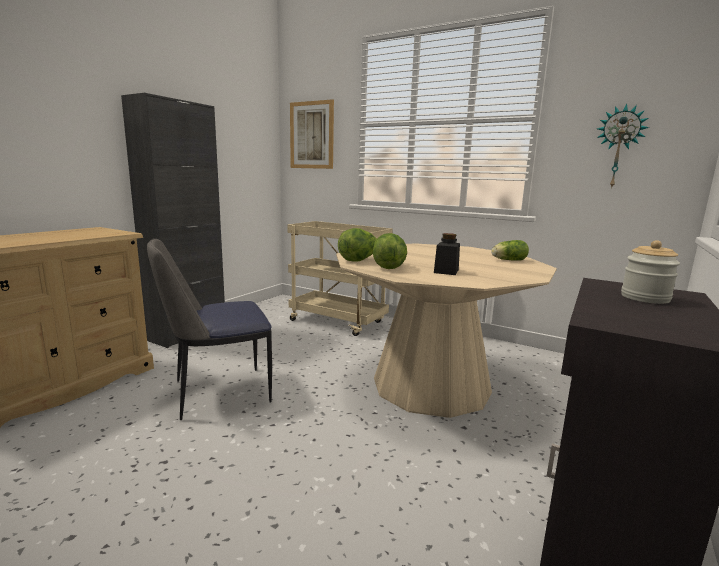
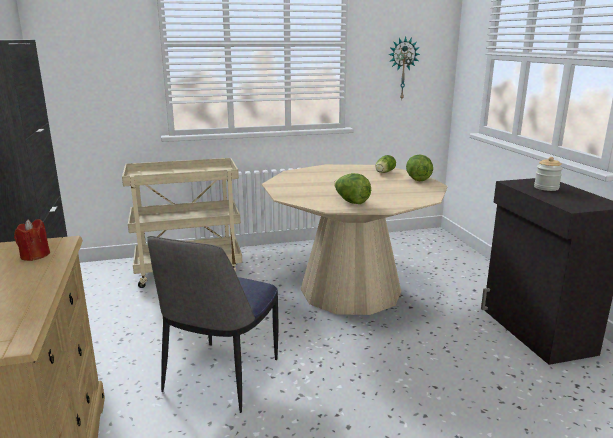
camera: 45 degrees left, 5 degrees up
(92, 234) = (35, 256): none -> red candle
(311, 135) = (87, 55): picture -> none
(359, 260) = (313, 202): lettuce -> lettuce (417, 179)
(446, 271) = (387, 194): black jar -> none

